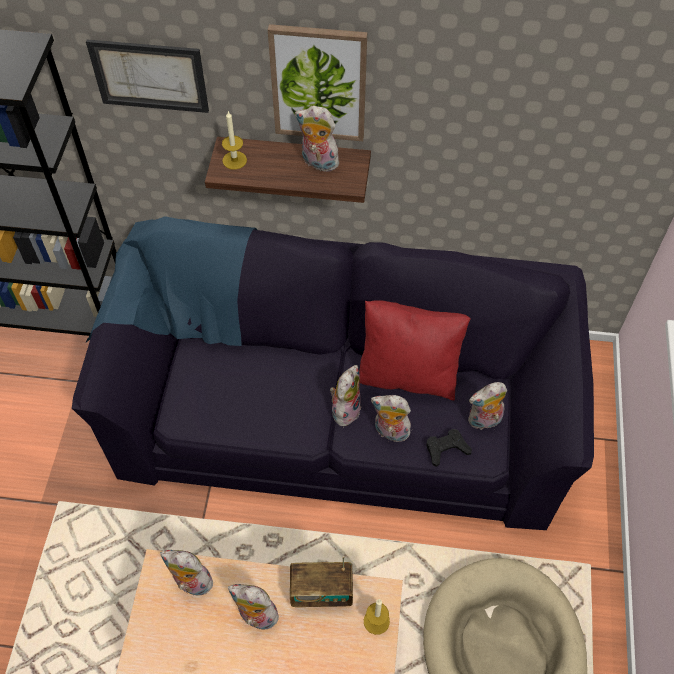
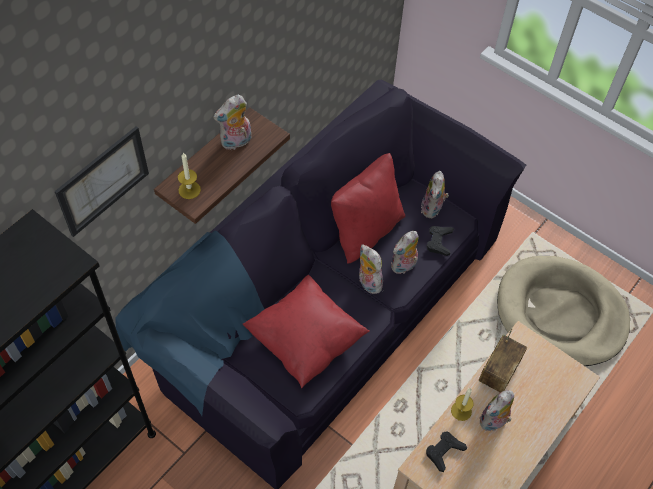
camera: 60 degrees left, 0 degrees up
(191, 583) = (444, 451): plush toy -> black game controller
(241, 392) = (305, 340): none -> red pillow
(319, 83) = (214, 83): picture -> none
(376, 621) = (537, 351): candle -> candle (461, 411)

